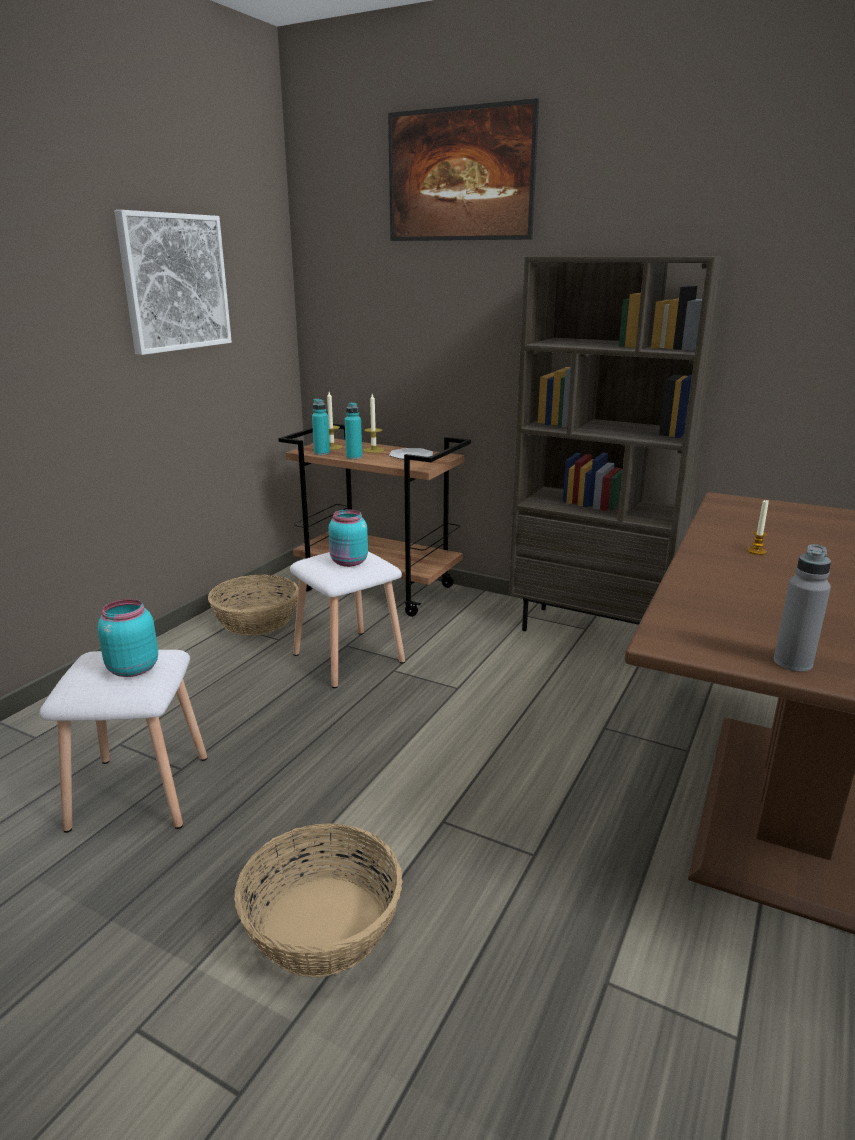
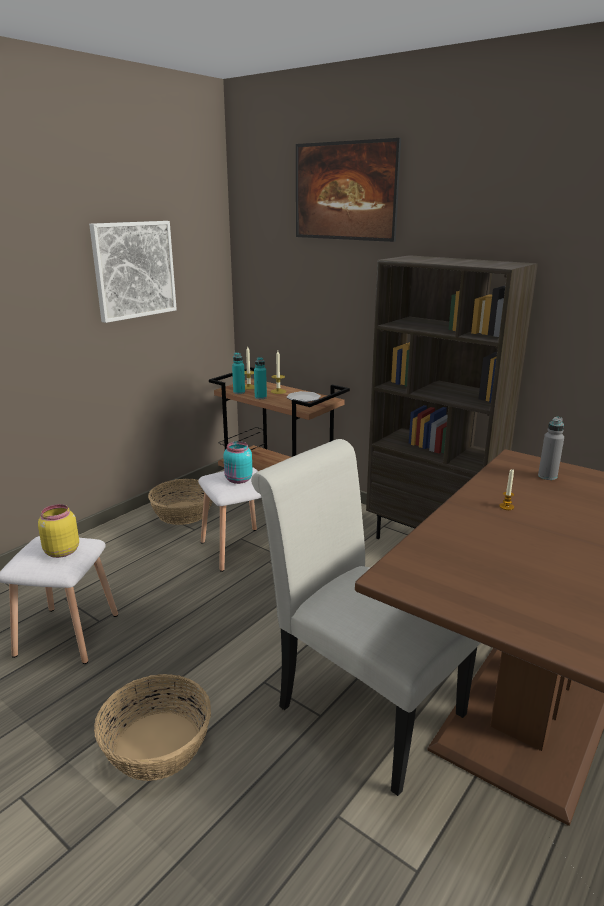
camera: 10 degrees right, 0 degrees up
(131, 669) = (61, 551): turquoise jar -> yellow jar
(581, 836) = (360, 706): none -> white chair
(792, 662) = (468, 604): grey bottle -> grey bottle (547, 476)

